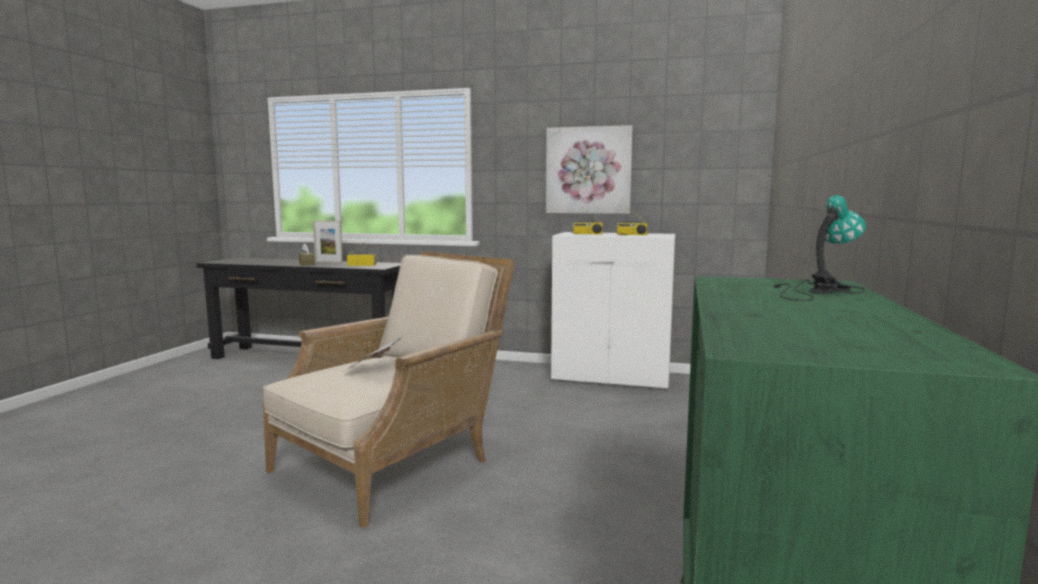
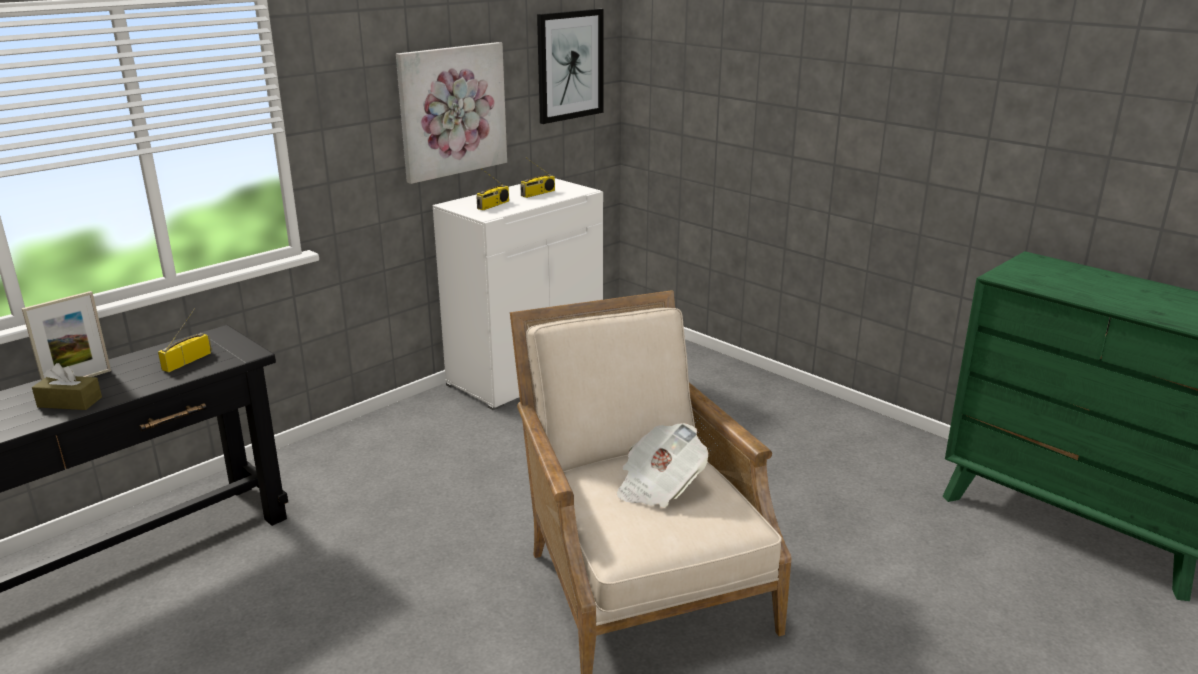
camera: 60 degrees left, 15 degrees up
(706, 148) = (570, 65): none -> picture
(817, 291) = (1071, 273): table lamp -> none

